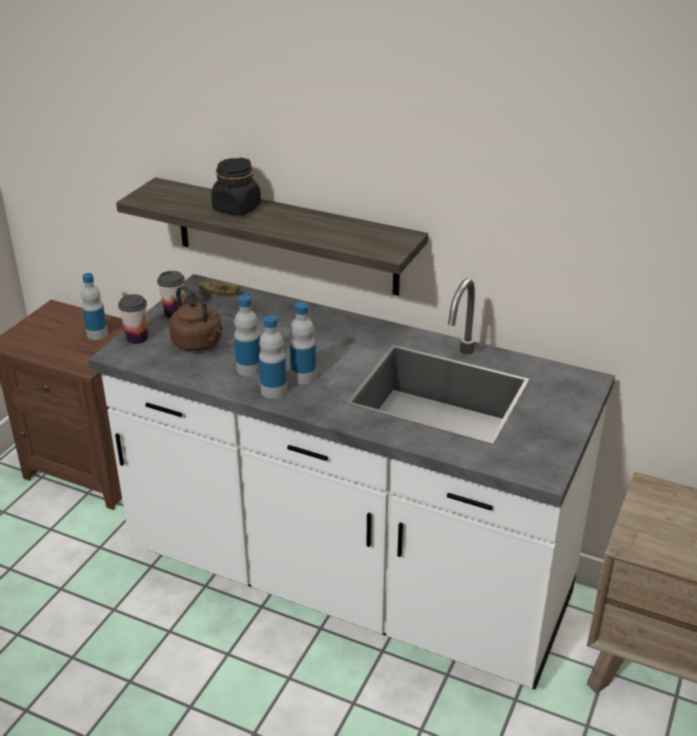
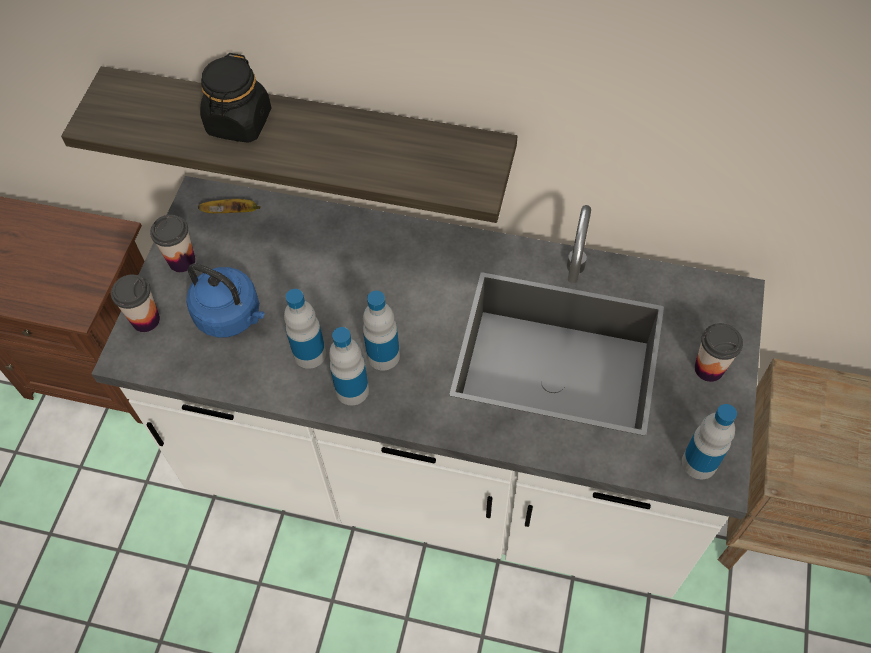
camera: 10 degrees left, 25 degrees up
(97, 334) = (71, 250): bottle -> bottle (699, 463)
(199, 344) = (231, 316): brown kettle -> blue kettle
(555, 415) = (709, 369): none -> cup

